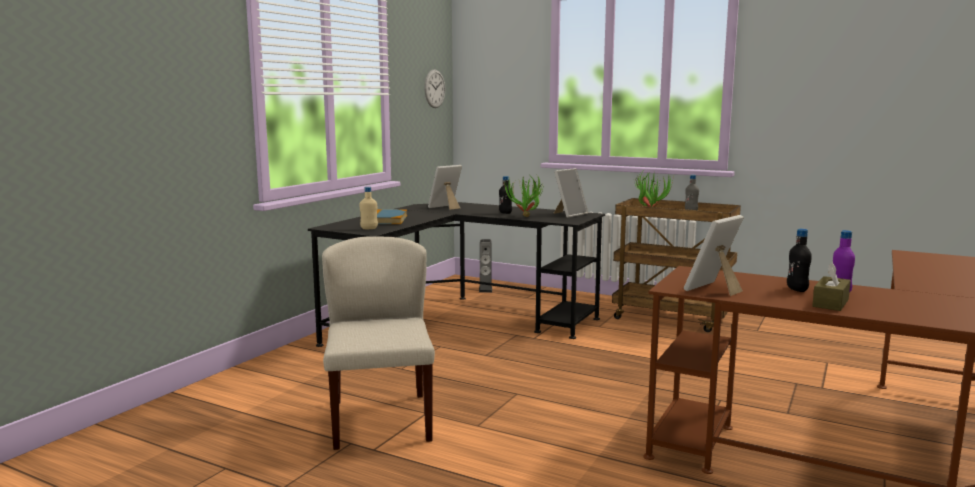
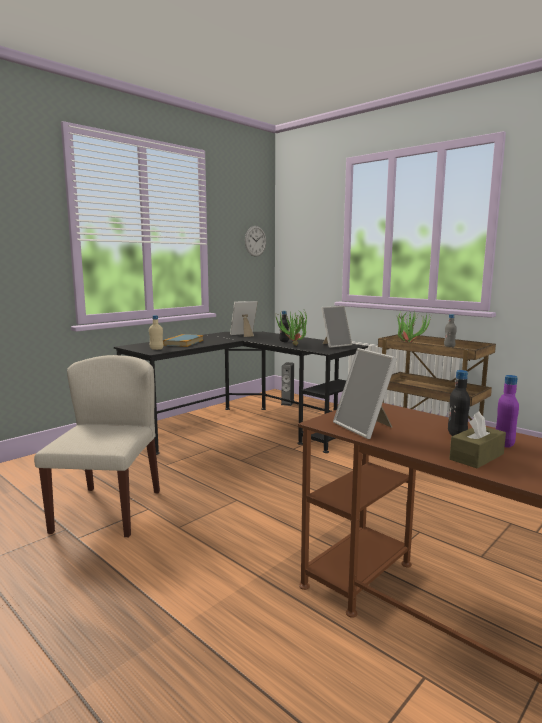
camera: 15 degrees right, 0 degrees up
(714, 289) = (365, 428): picture frame -> picture frame turned 90 degrees counterclockwise

